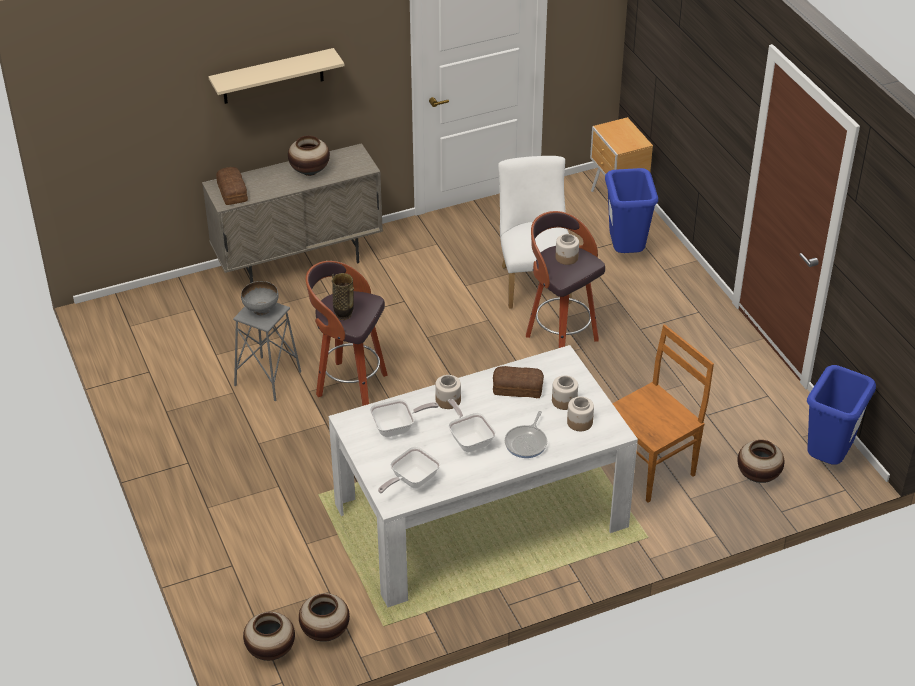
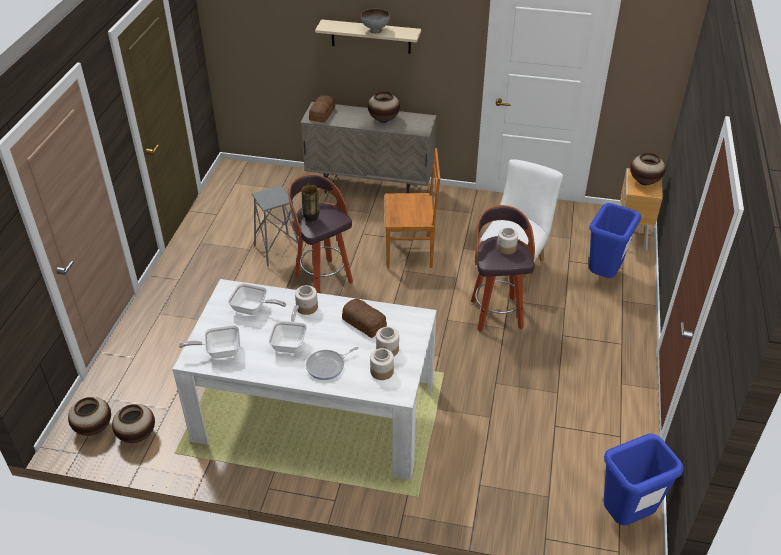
camera: 35 degrees right, 0 degrees up
(261, 309) = (273, 195): grey bowl -> grey bowl (375, 30)
(650, 467) = (472, 443): brown chair -> brown chair (410, 252)
(758, 475) = (552, 497): vase -> vase (644, 181)

